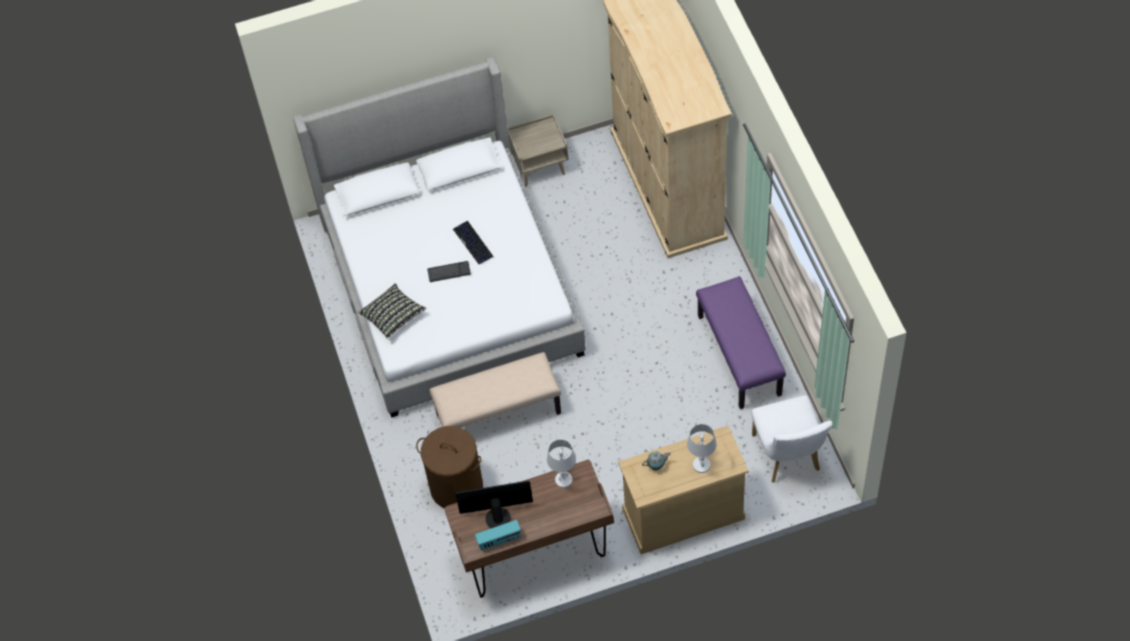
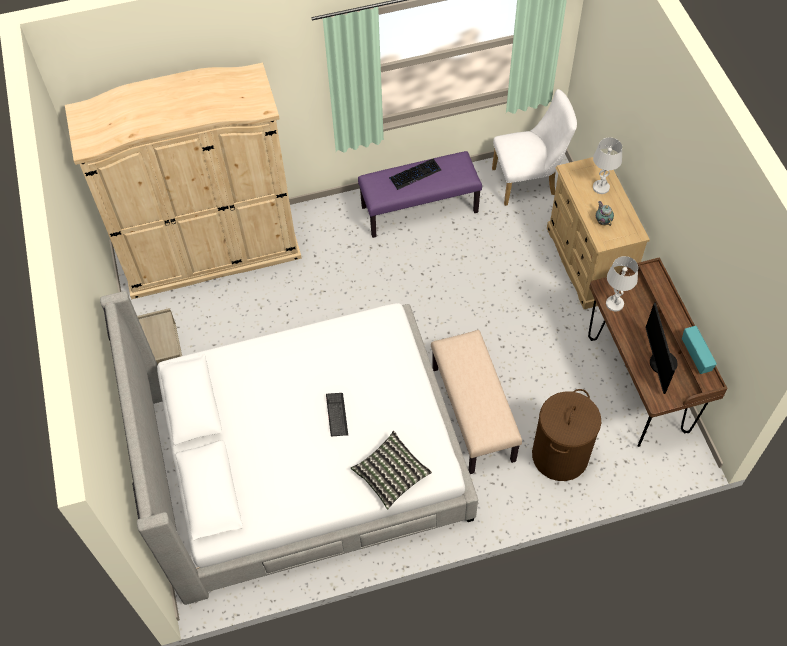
camera: 90 degrees left, 0 degrees up
(473, 243) = (300, 390): keyboard -> keyboard (415, 174)

